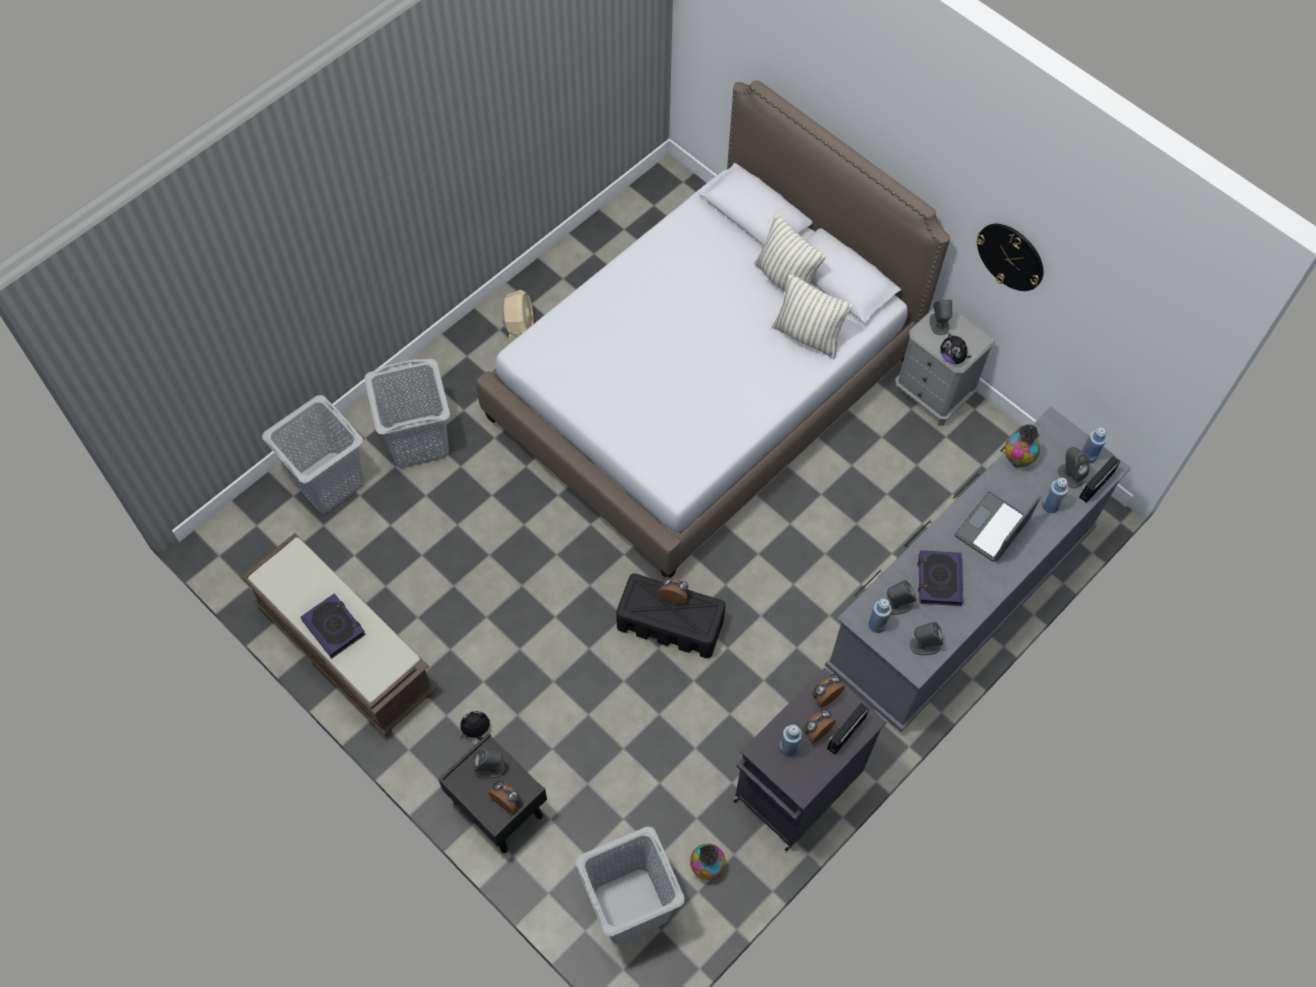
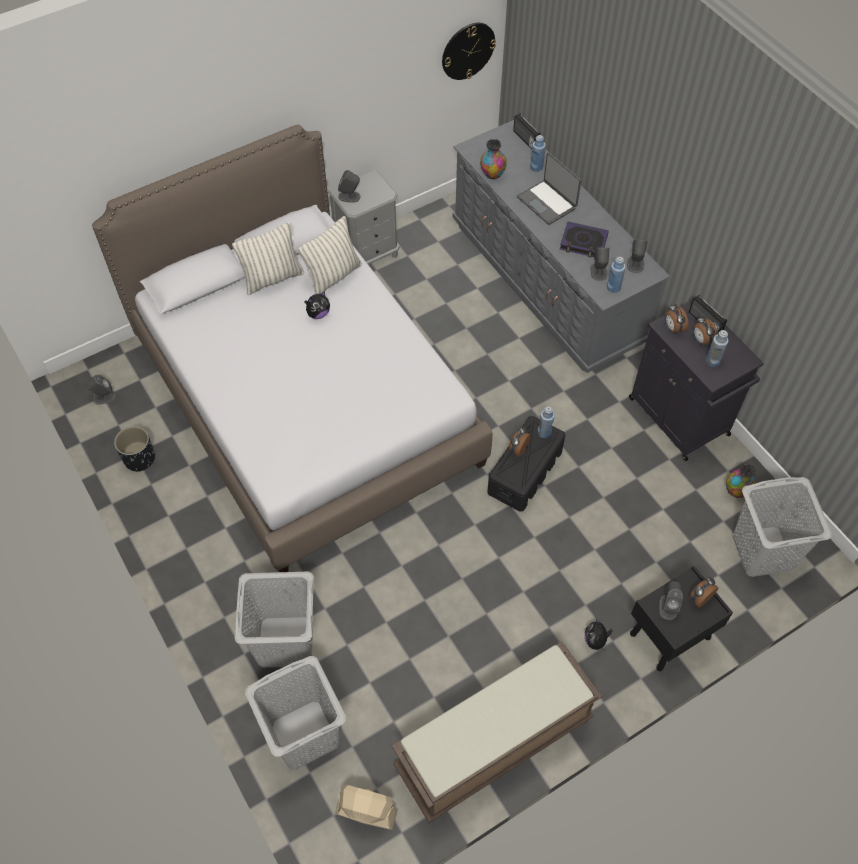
camera: 75 degrees left, 5 degrees down
(334, 627) = (510, 717): book -> none
(519, 330) = (194, 531): beige fan -> beige fan (366, 812)
(589, 259) = (139, 458): none -> black planter
(952, 357) = (382, 196): plush toy -> plush toy (318, 314)
(1010, 256) = (355, 96): wall clock -> wall clock (468, 51)
(1070, 475) = (514, 150): grey speaker -> grey speaker (104, 397)
(1088, 456) = (501, 137): blue bottle -> blue bottle (544, 432)

